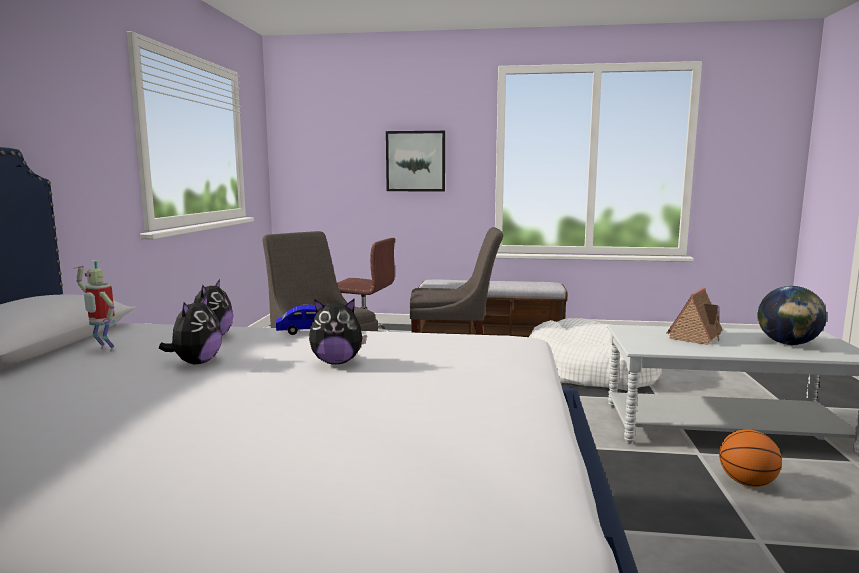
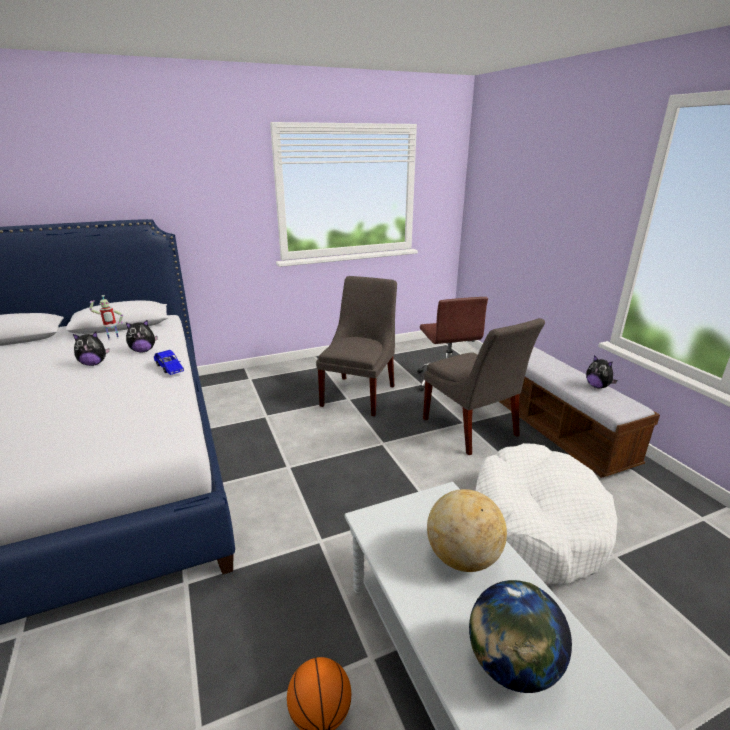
camera: 60 degrees right, 15 degrees up
(104, 350) = (113, 339): toy robot -> toy robot turned 120 degrees counterclockwise
(337, 362) = (99, 395): plush toy -> plush toy (597, 386)
(415, 161) = (559, 216): picture -> none
(695, 336) = (462, 557): toy house -> globe

